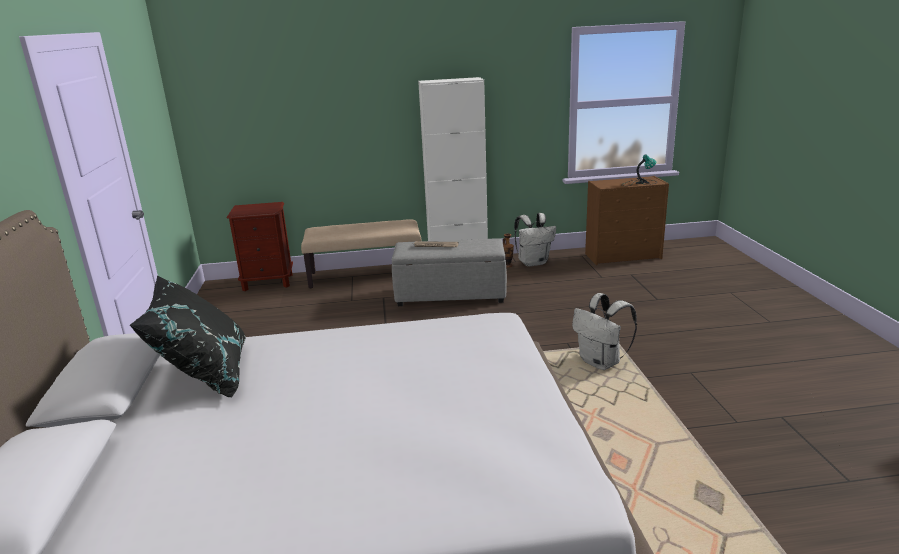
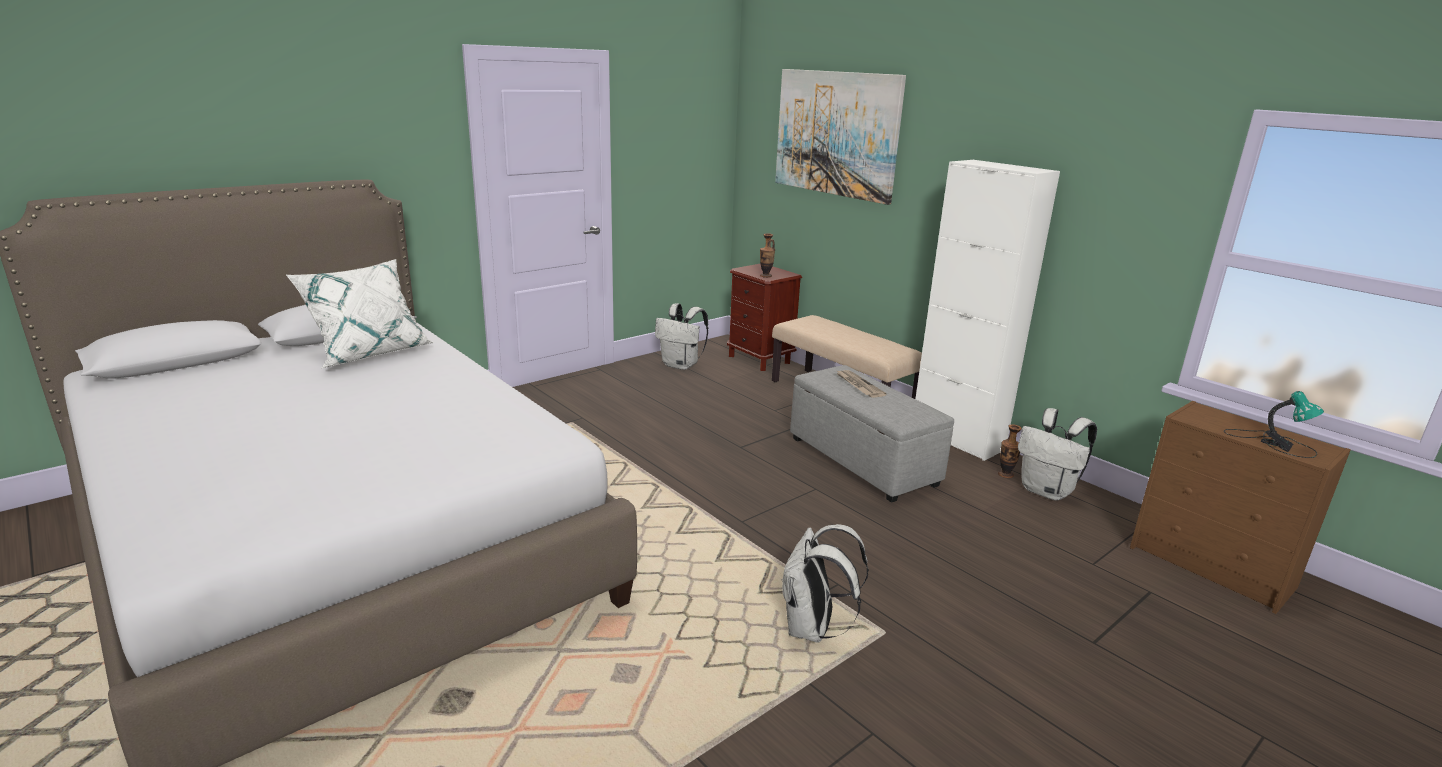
camera: 55 degrees right, 0 degrees up
(205, 375) = (369, 353): black pillow -> white pillow
(228, 312) = (681, 365): none -> white backpack
(266, 210) = (765, 276): none -> vase
(290, 82) = (836, 133): none -> picture

